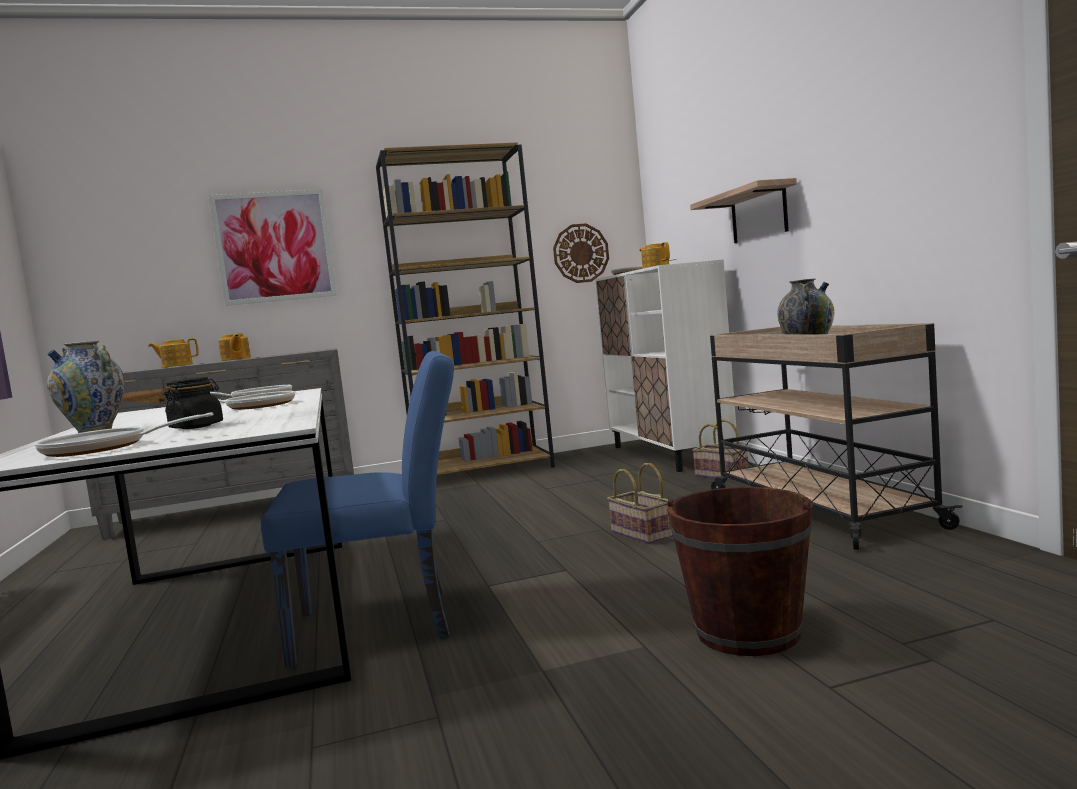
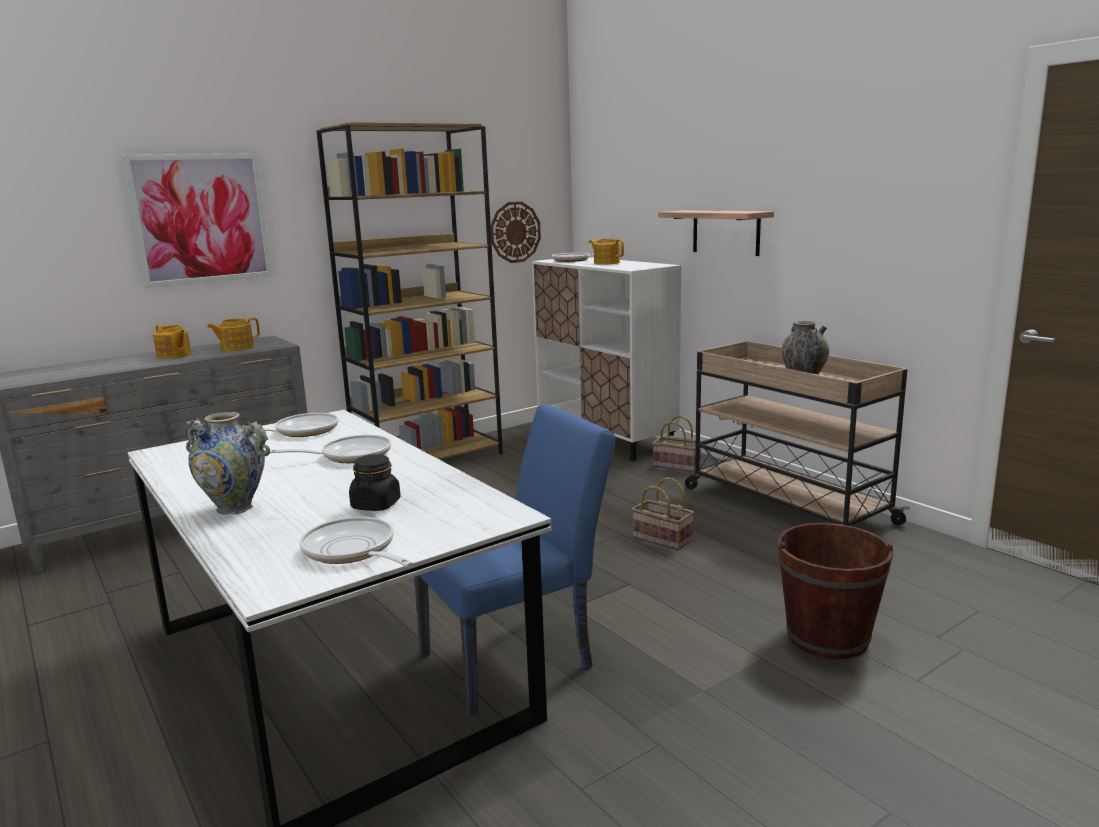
camera: 20 degrees left, 10 degrees up
(104, 448) = (352, 551): frying pan -> frying pan turned 75 degrees clockwise
(176, 365) = (100, 364): teapot -> teapot (236, 348)

